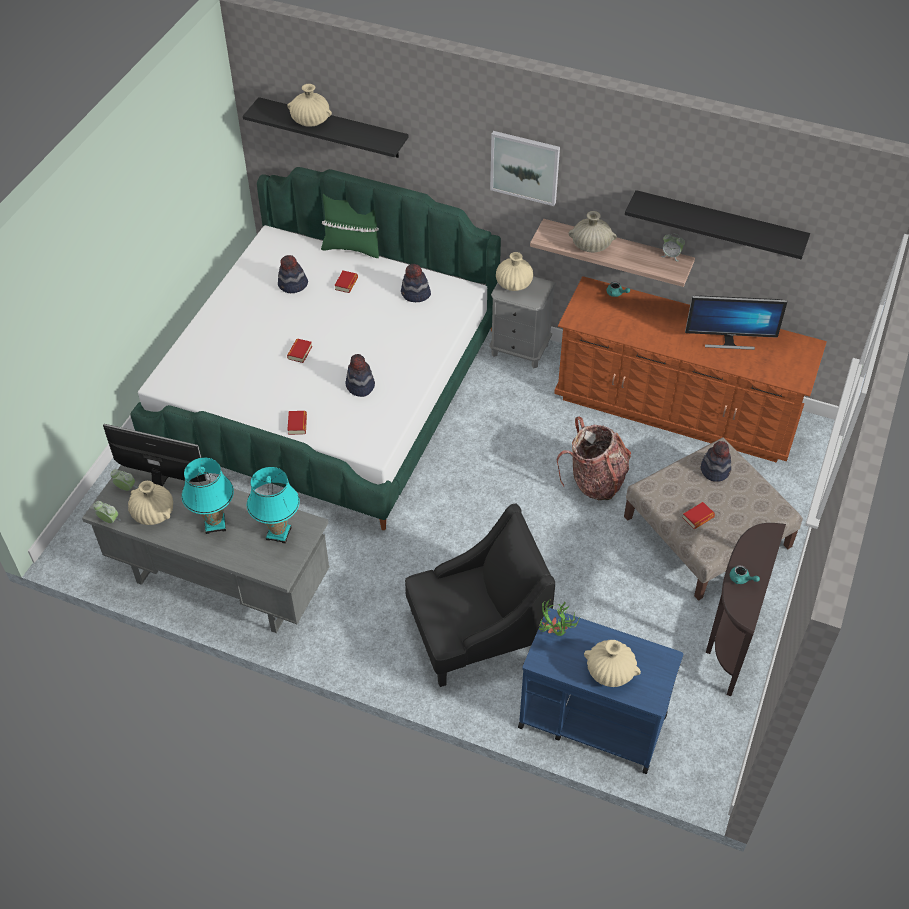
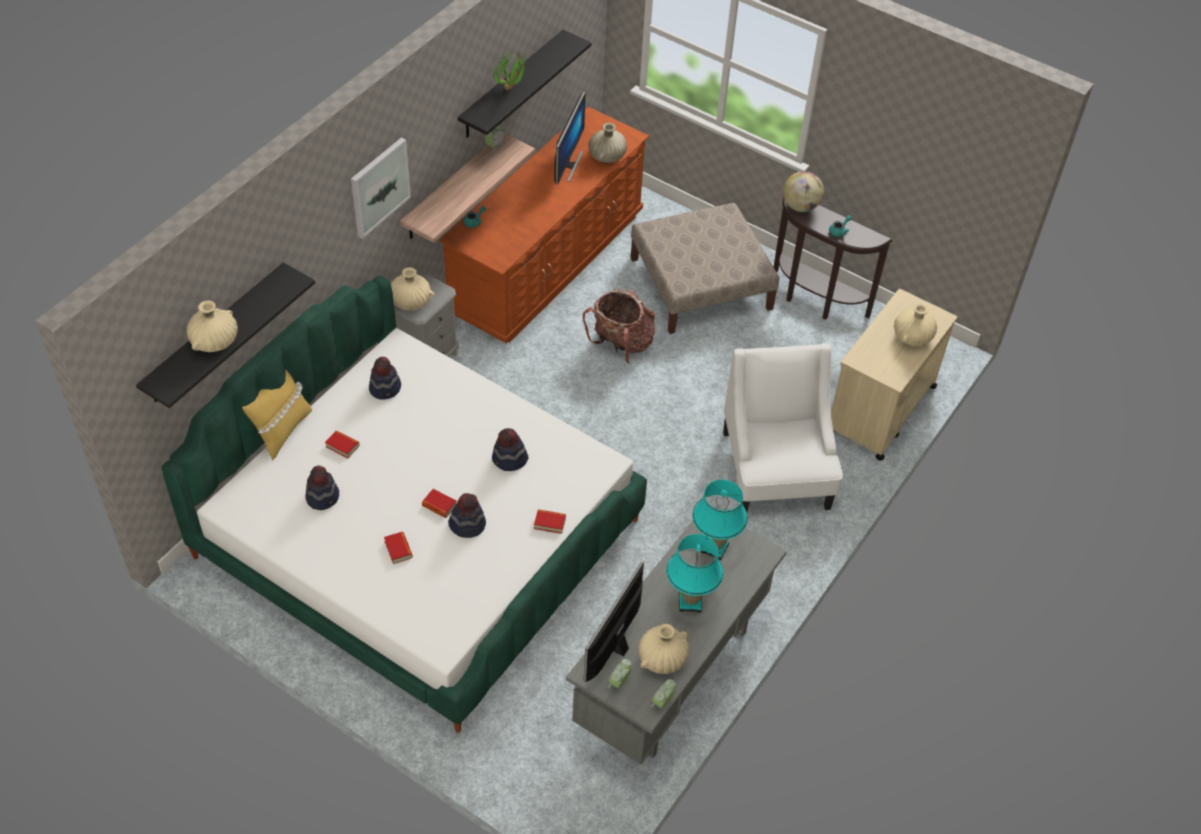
camera: 80 degrees left, 0 degrees up
(352, 248) = (282, 431): green pillow -> yellow pillow
(476, 632) = (776, 470): black armchair -> white armchair
(555, 635) = (870, 363): potted plant -> potted plant (512, 89)
(591, 246) = (458, 196): beige vase -> beige vase (607, 156)
(591, 720) = (880, 410): blue cart -> beige cart
(698, 517) = (724, 263): book -> book (398, 549)
(715, 470) = (673, 238): hat -> hat (467, 524)
(764, 538) = (800, 206): none -> globe

